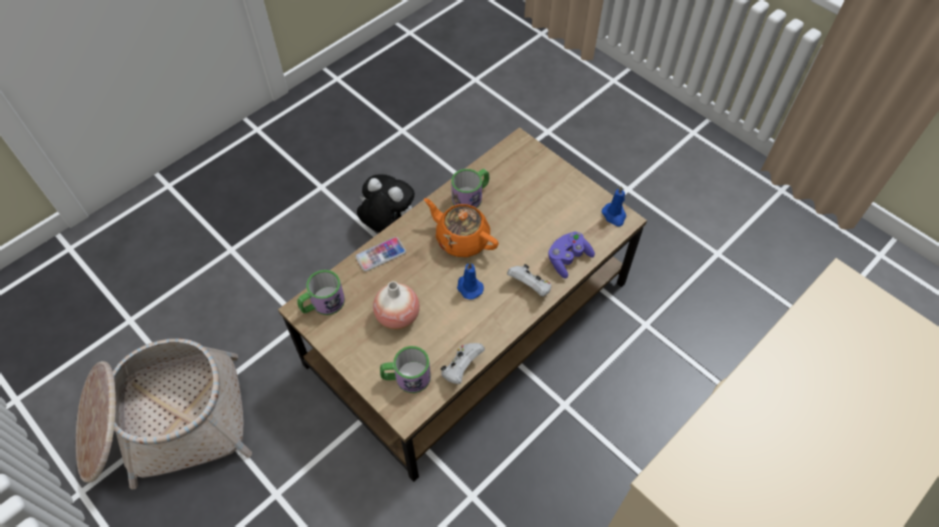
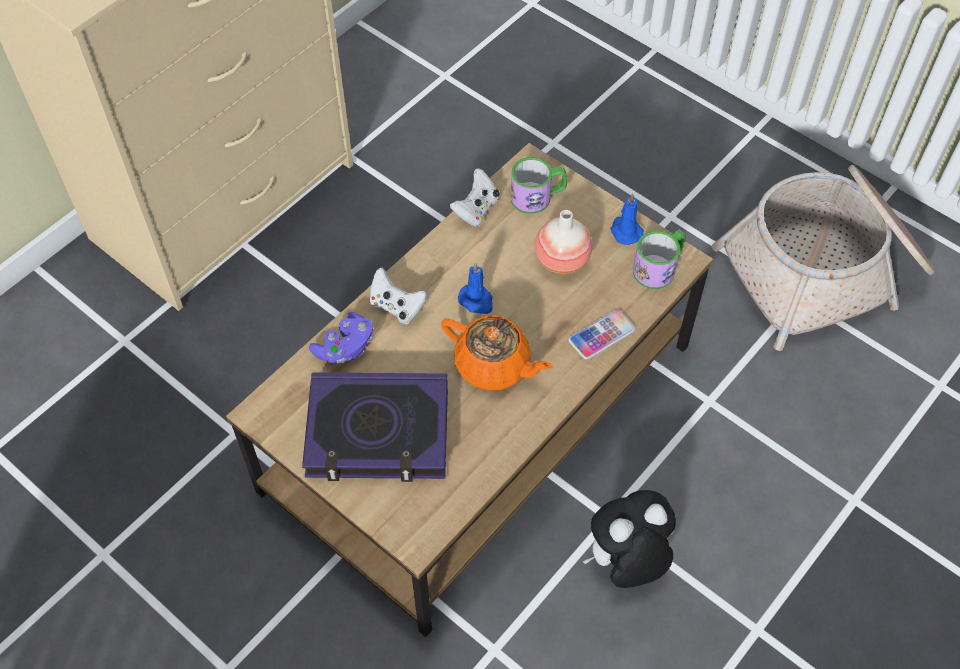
camera: 175 degrees right, 0 degrees up
(387, 225) = (626, 563): plush toy -> plush toy turned 135 degrees clockwise
(471, 196) = (487, 434): mug -> none
(543, 202) = (378, 432): none -> book
(614, 215) = (273, 418): blue candle -> blue candle (625, 231)

